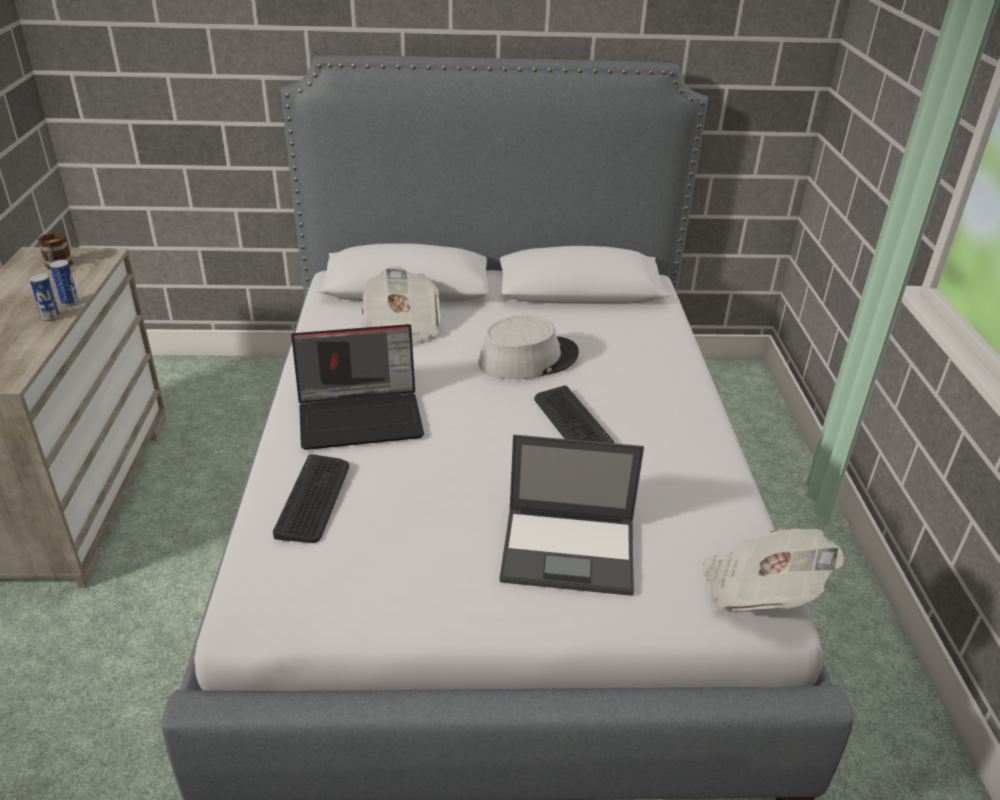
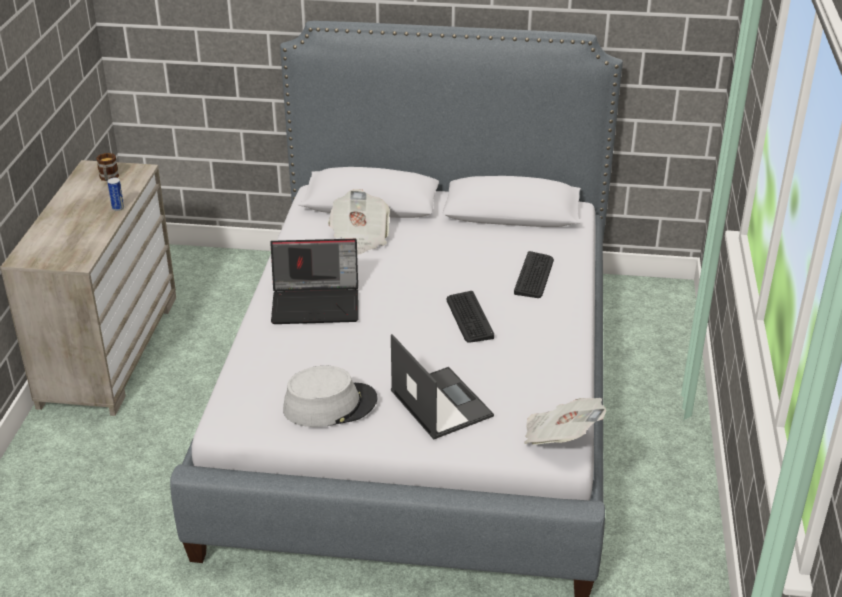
camera: 10 degrees right, 0 degrees up
(50, 317) = (105, 219): can -> none
(313, 499) = (275, 356): keyboard -> keyboard (534, 276)
(528, 358) = (451, 268): grey hat -> grey hat (330, 405)
(570, 551) = (440, 403): laptop -> laptop turned 135 degrees counterclockwise

